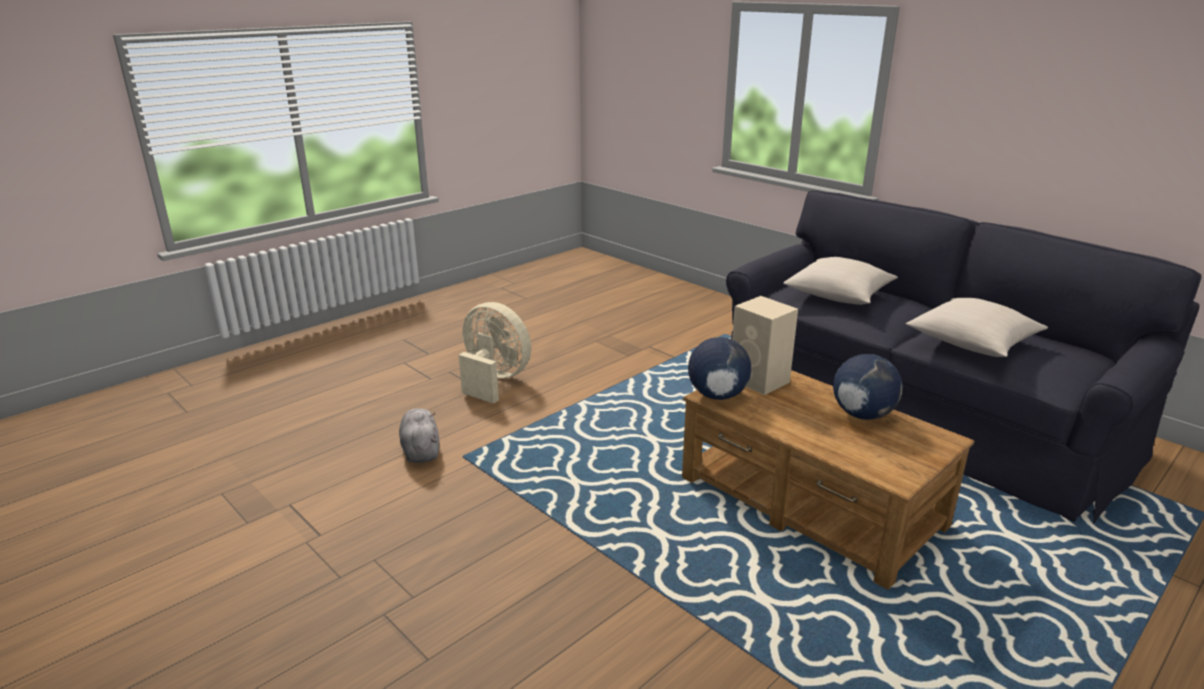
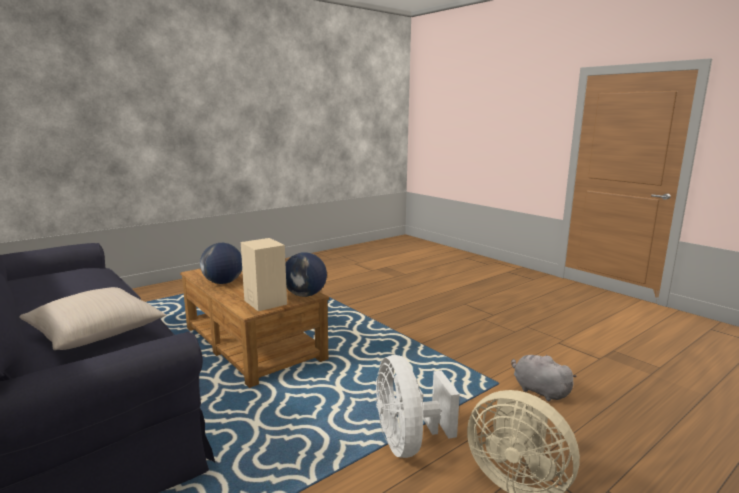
camera: 175 degrees left, 10 degrees down
(420, 450) = (538, 391): grey plush toy -> grey plush toy turned 150 degrees clockwise
(574, 398) = (408, 442): none -> white fan
(972, 342) = (84, 285): beige pillow -> none

